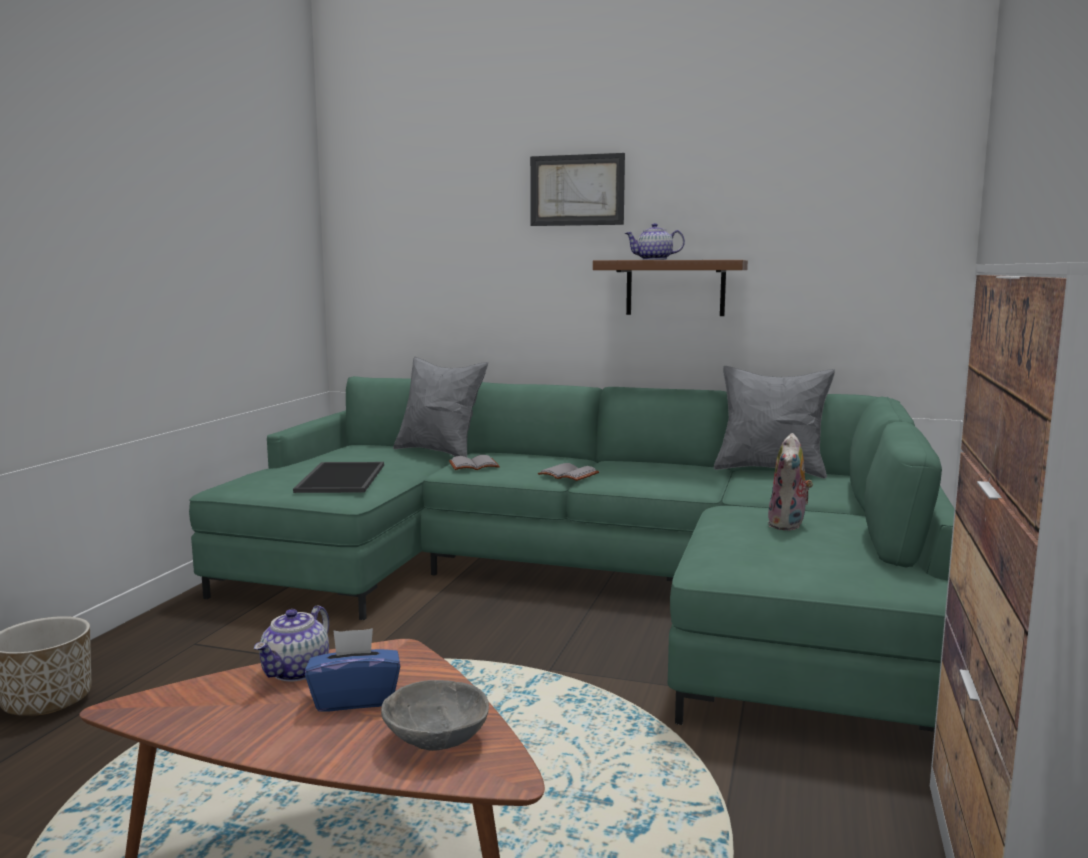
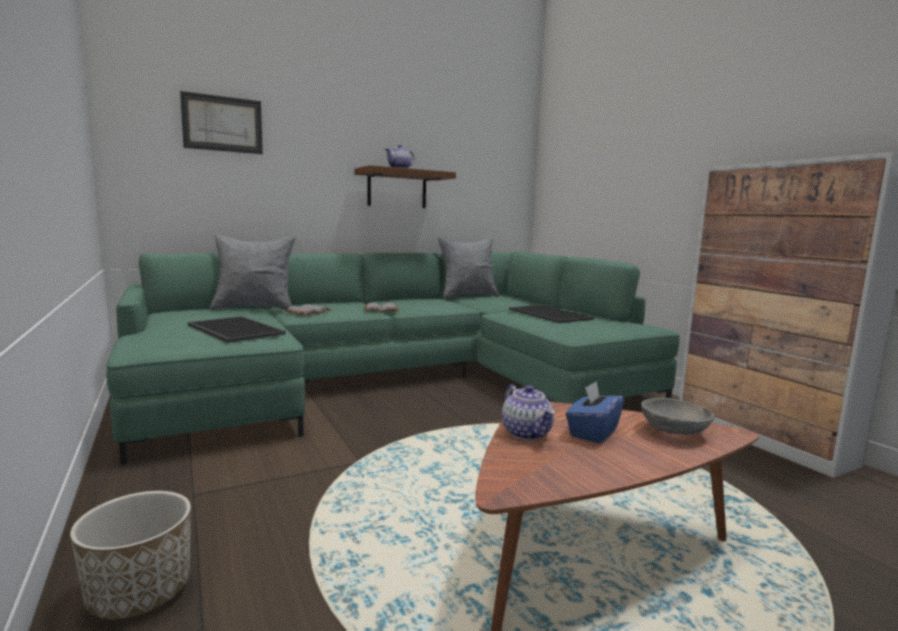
camera: 45 degrees left, 0 degrees up
(577, 190) = (332, 117): picture -> picture (222, 124)
(788, 525) = (548, 314): plush toy -> tray

